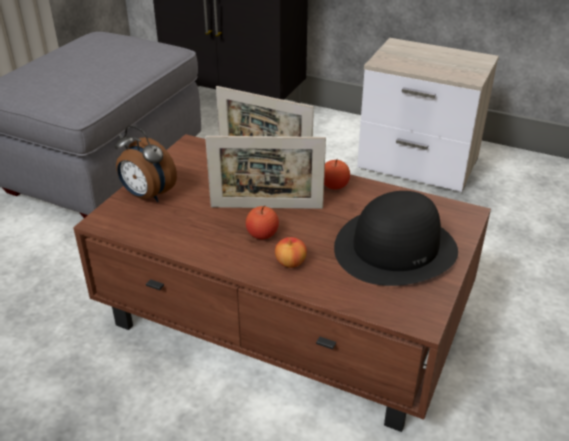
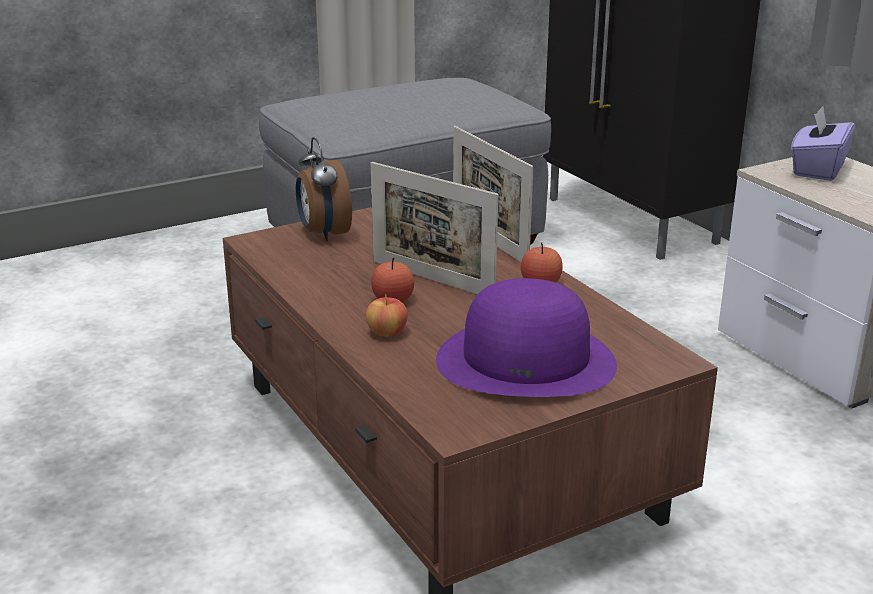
camera: 35 degrees right, 10 degrees down
(395, 248) = (526, 360): black hat -> purple hat
(403, 53) = (817, 169): none -> purple tissue box

